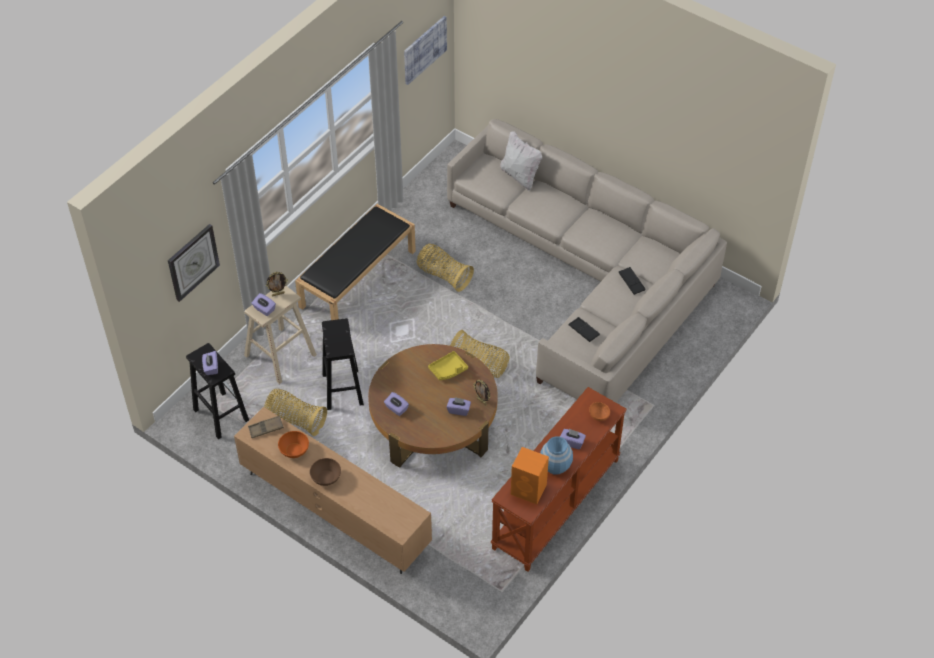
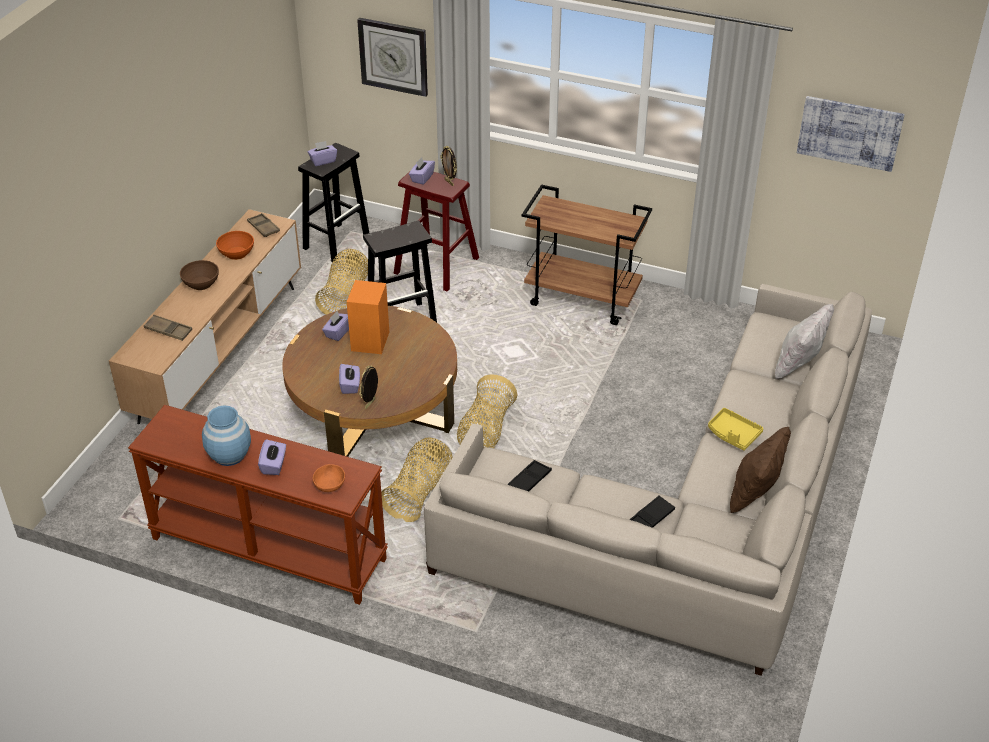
camera: 75 degrees right, 10 degrees down
(280, 355) = (436, 266): beige stool -> red stool
(358, 278) = (583, 299): black bench -> brown cart
(379, 503) = (168, 330): none -> brown tray
(443, 275) = (624, 370): basket -> basket (419, 492)
(448, 370) = (415, 364): yellow tray -> yellow tray (733, 434)
(529, 490) = (184, 436): orange speaker -> orange speaker (370, 342)
(625, 231) = (754, 496): none -> brown pillow

